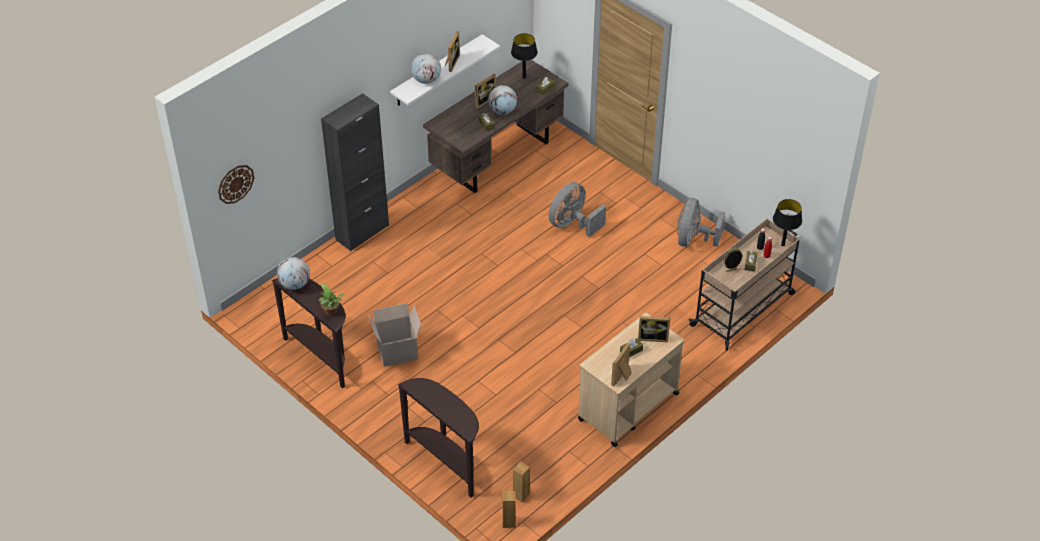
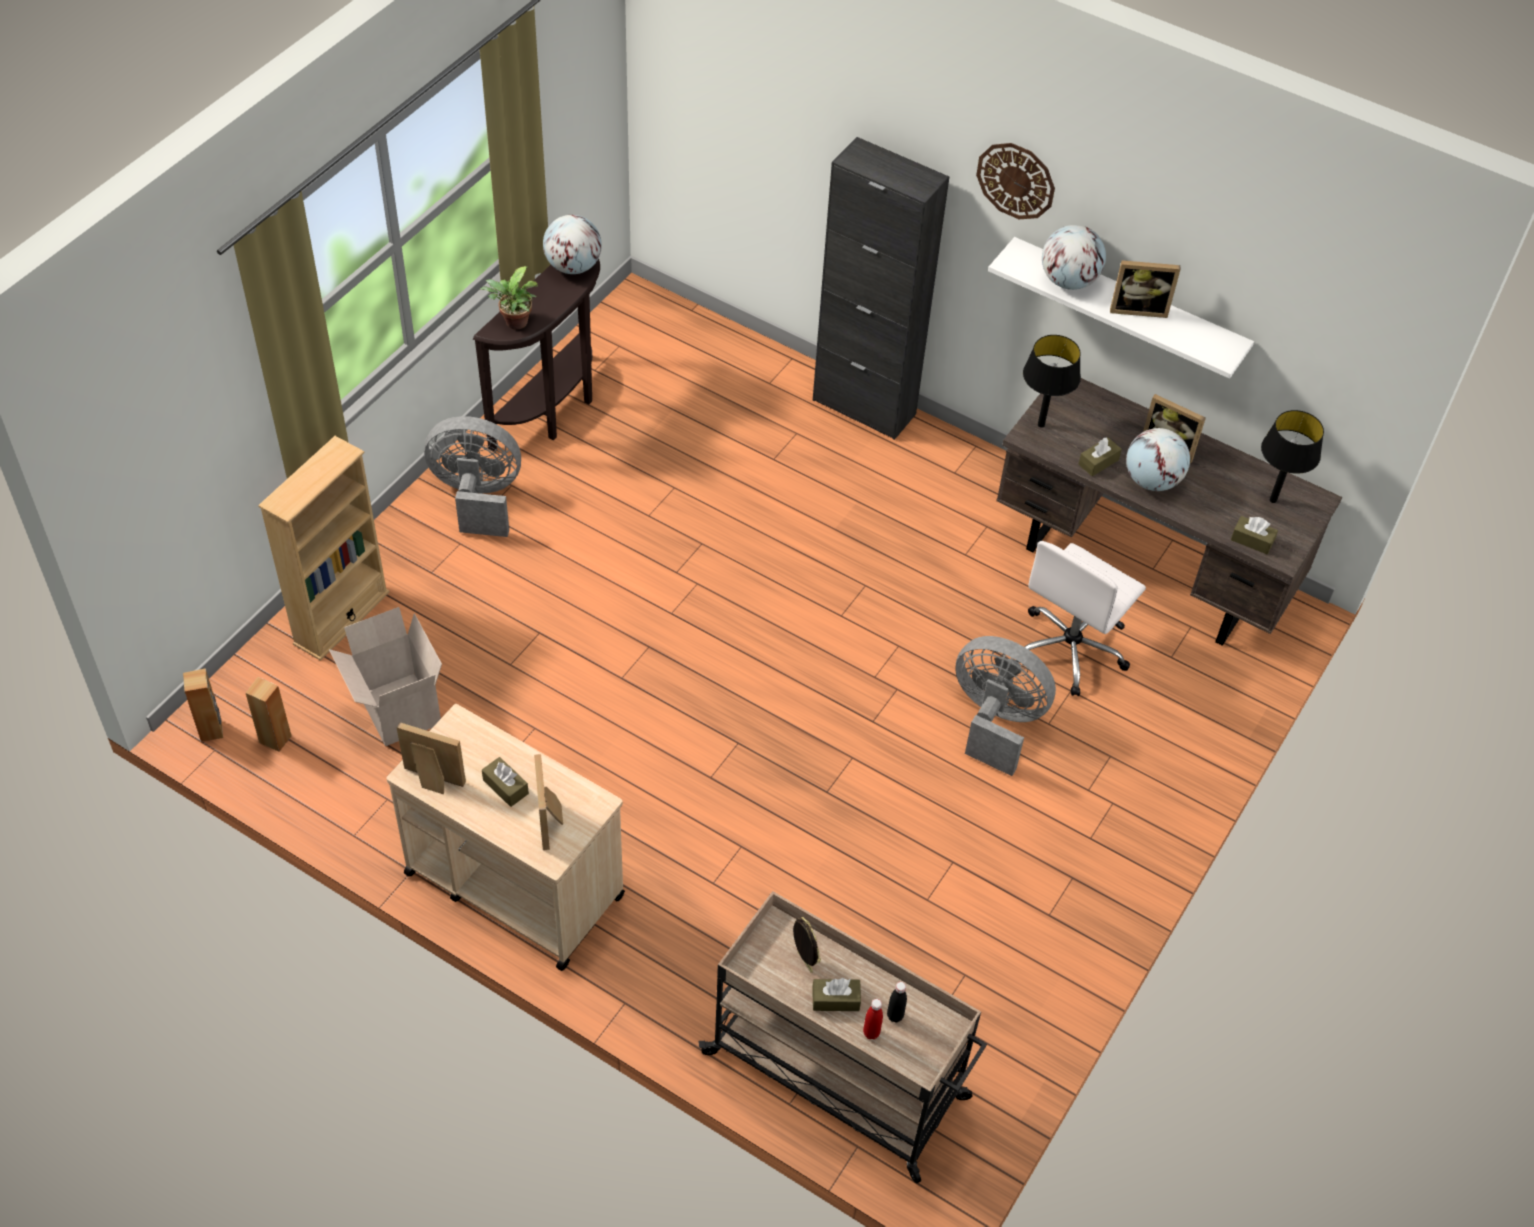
camera: 75 degrees right, 5 degrees up
(235, 184) = (688, 90): wall clock -> wall clock (1016, 180)
(397, 353) = (582, 506): cardboard box -> cardboard box (397, 710)
(446, 462) = (341, 618): brown console table -> beige bookcase
(538, 191) = (1070, 649): none -> white office chair
(693, 239) = (1026, 951): grey fan -> grey fan (477, 498)
(783, 245) = (919, 1065): black table lamp -> black table lamp (1041, 424)

